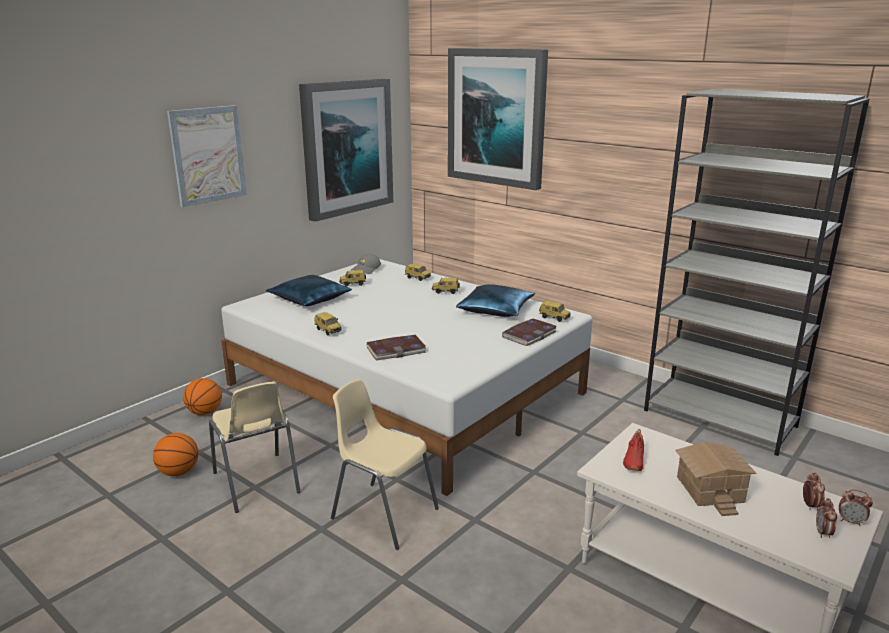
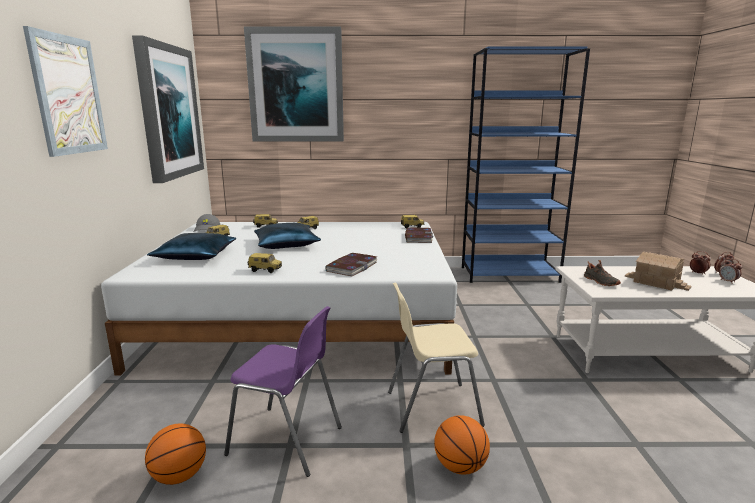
camera: 40 degrees left, 5 degrees down
(205, 412) = (124, 408): basketball -> basketball (460, 466)
(256, 483) = (287, 441): beige chair -> purple chair
(496, 309) = (365, 230): blue pillow -> blue pillow (286, 244)
(633, 460) = (600, 282): red shoe -> black shoe
(720, 418) = (509, 274): grey bookcase -> blue bookcase

